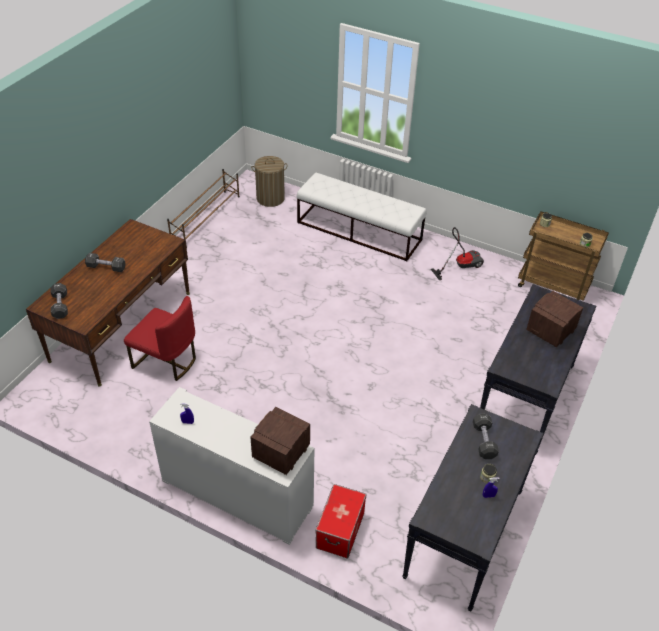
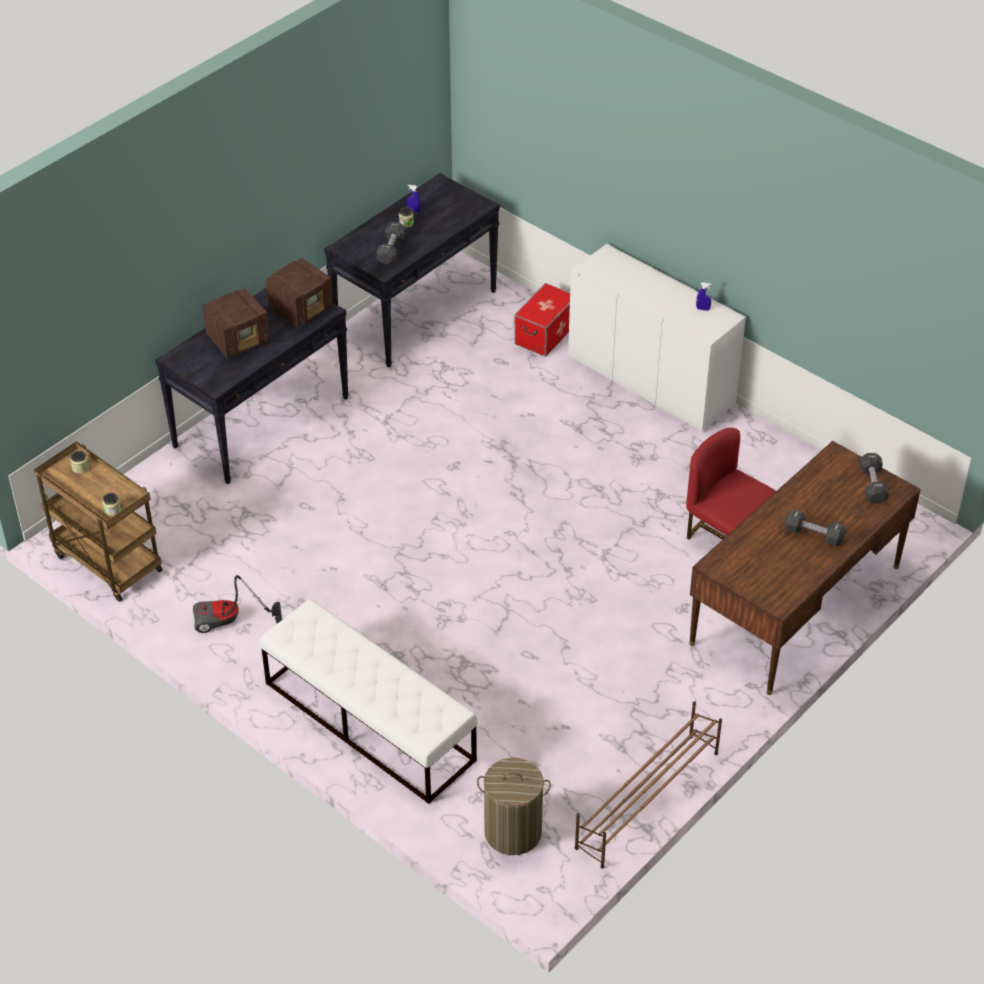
camera: 165 degrees left, 0 degrees up
(280, 452) = (607, 270): radio -> radio (302, 308)

